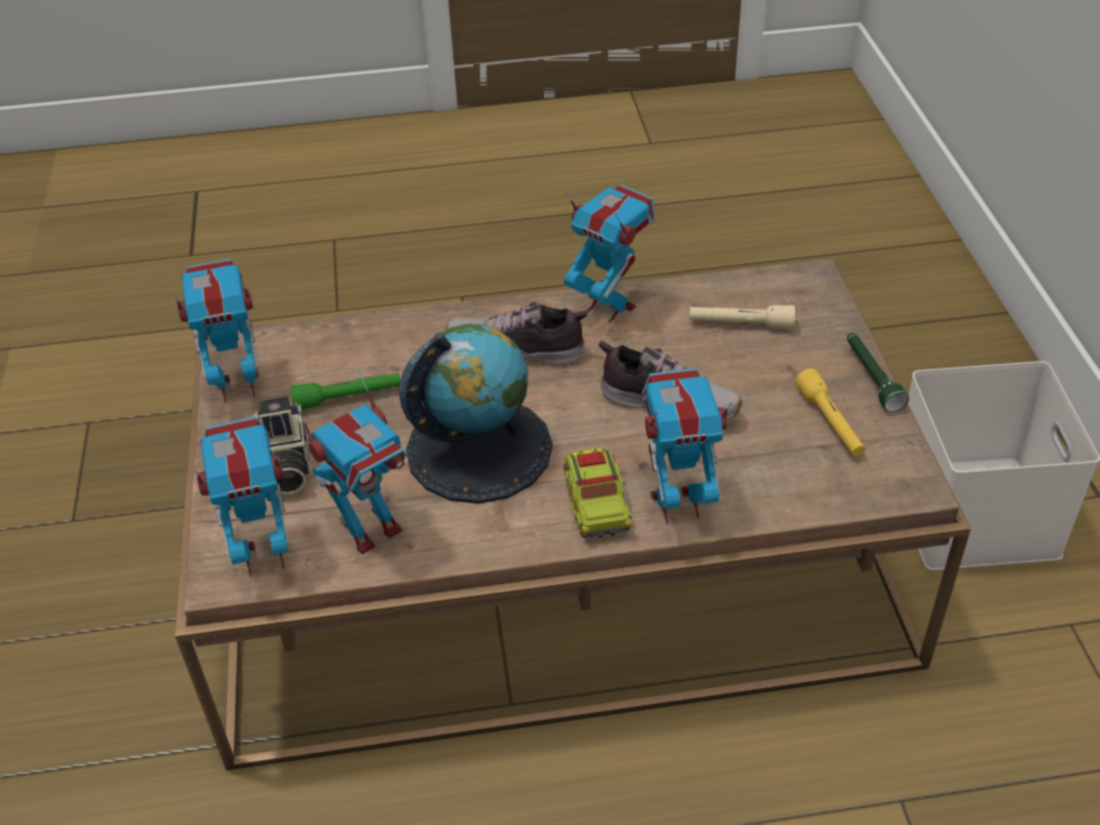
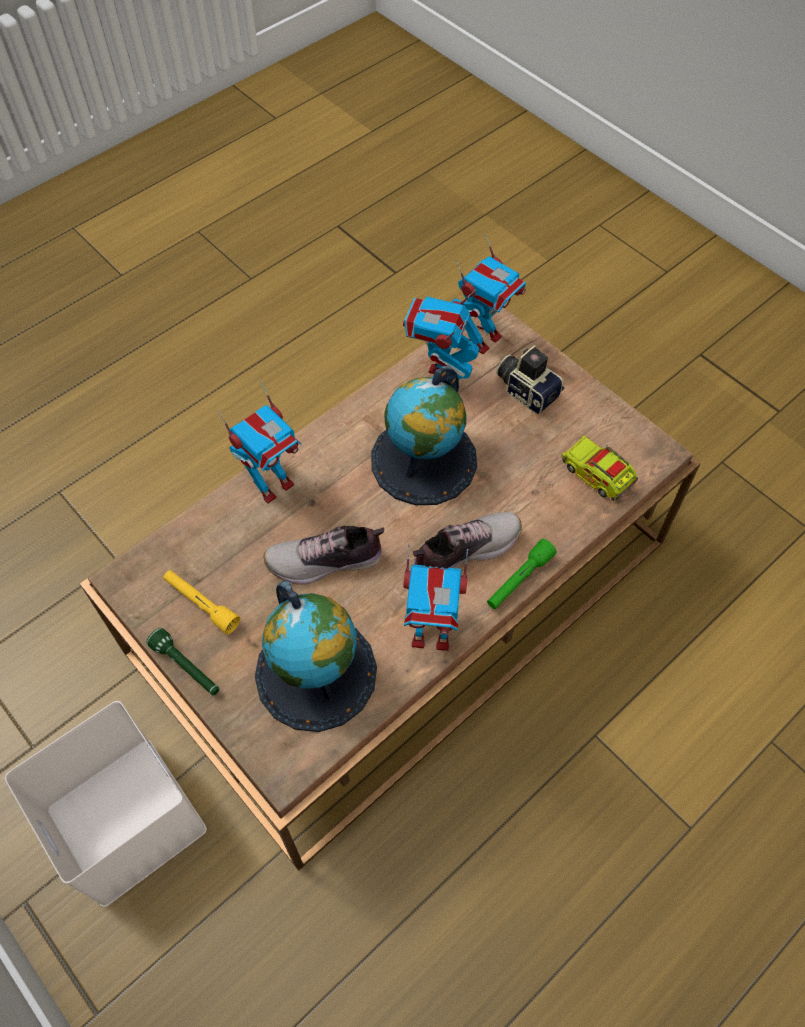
camera: 145 degrees right, 15 degrees up
(237, 386) = (618, 425): toy robot -> none
(348, 398) = (540, 453): green flashlight -> green flashlight (519, 580)
(596, 504) = (322, 459): toy truck -> toy truck (597, 475)
(740, 324) = (316, 672): beige flashlight -> globe

